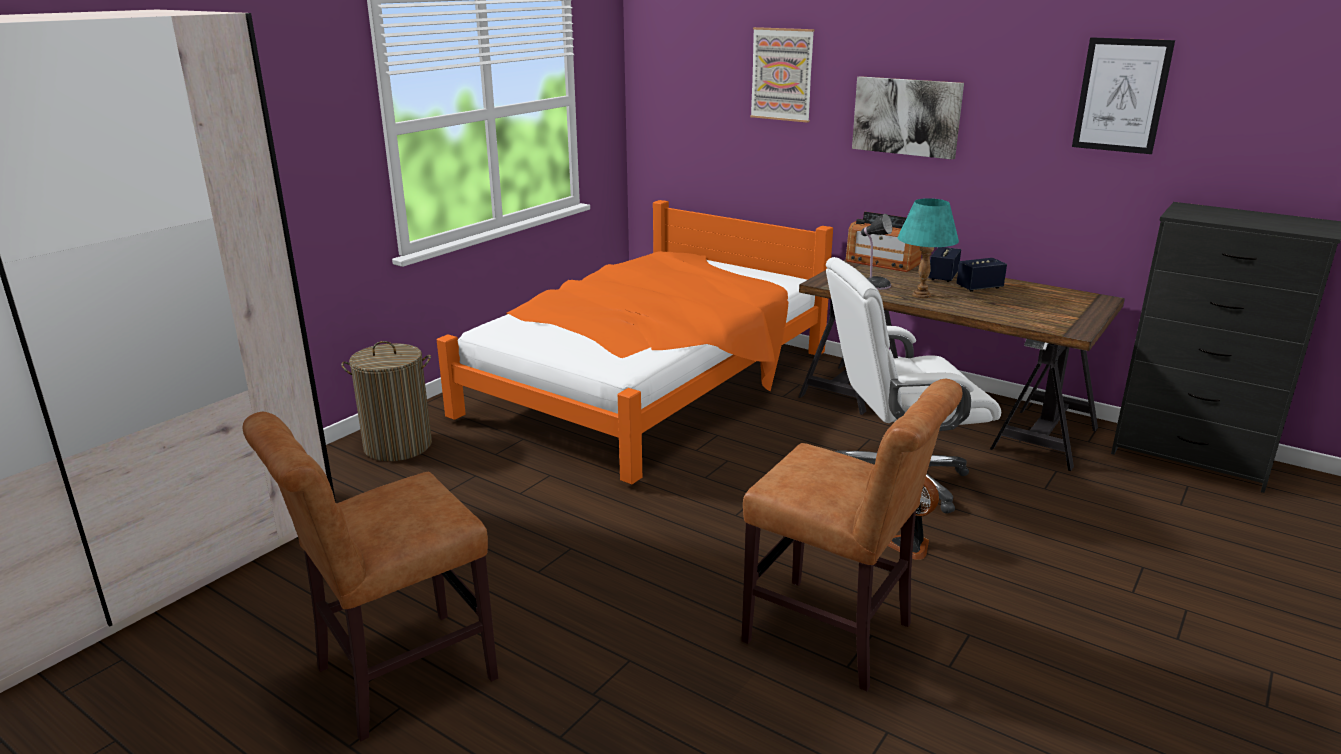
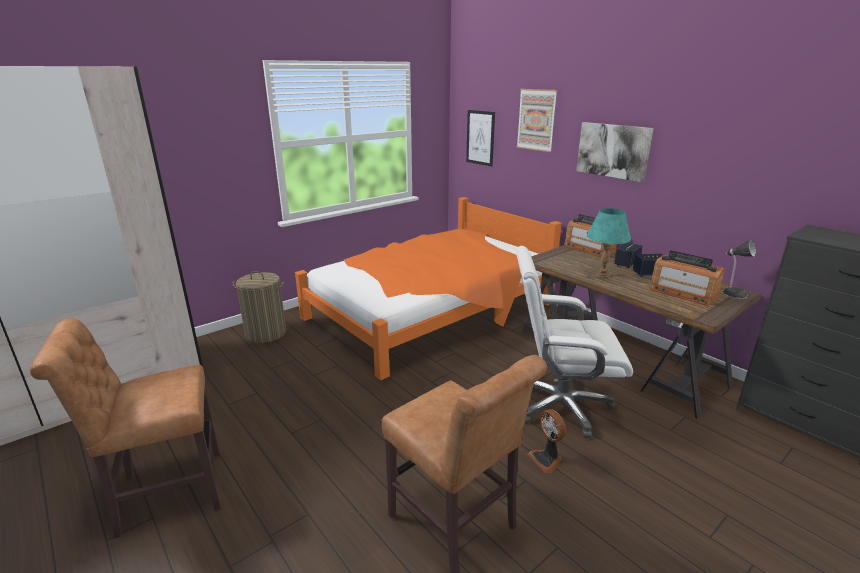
camera: 15 degrees right, 0 degrees up
(874, 284) = (573, 264): table lamp -> table lamp (733, 294)
(1032, 307) = (682, 293): none -> radio
(1121, 95) = (771, 140): picture -> picture (480, 138)

